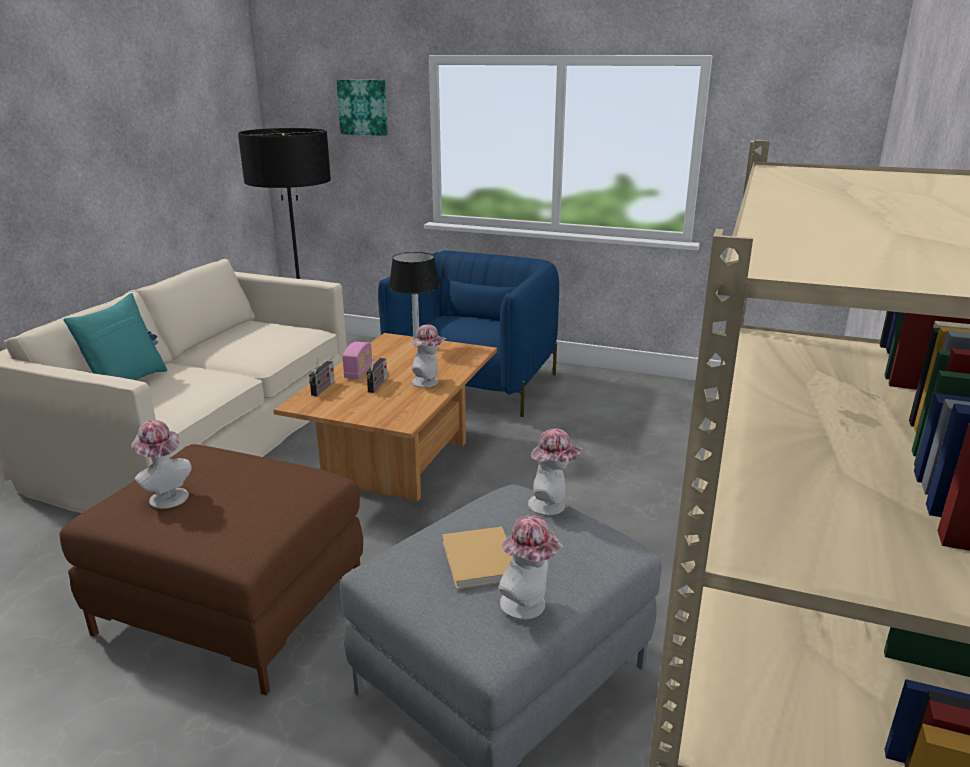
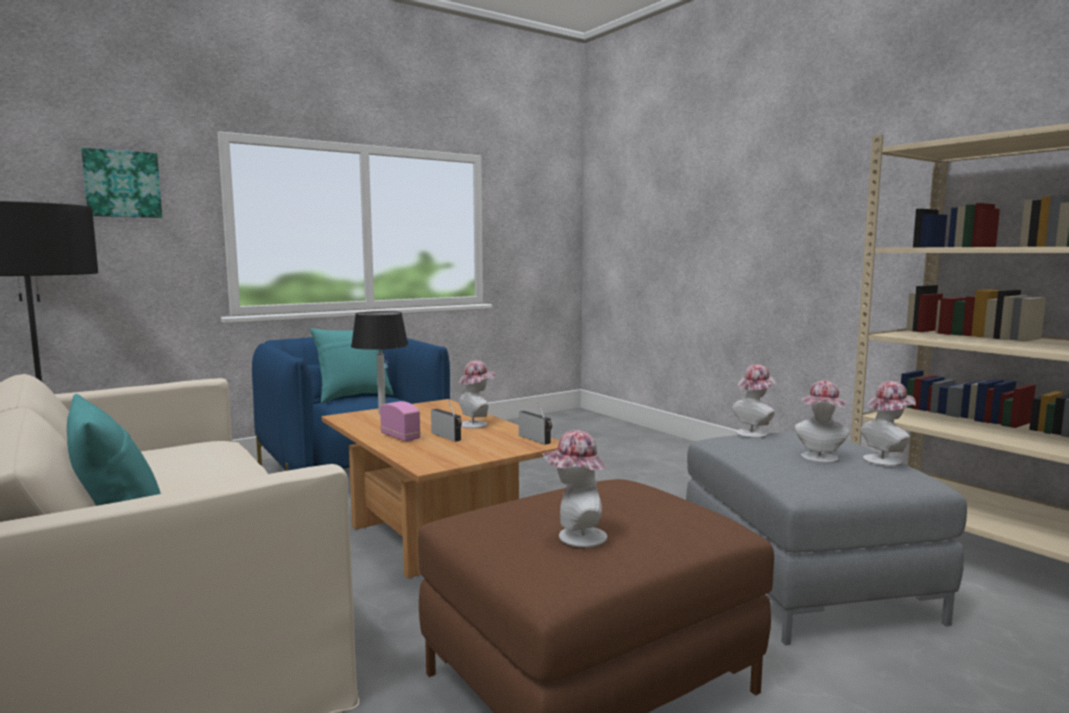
camera: 55 degrees left, 15 degrees down
(322, 389) = (411, 453): radio -> radio (536, 439)
(474, 319) = (354, 397): none -> turquoise pillow
(480, 561) = (820, 459): beige book -> hat

